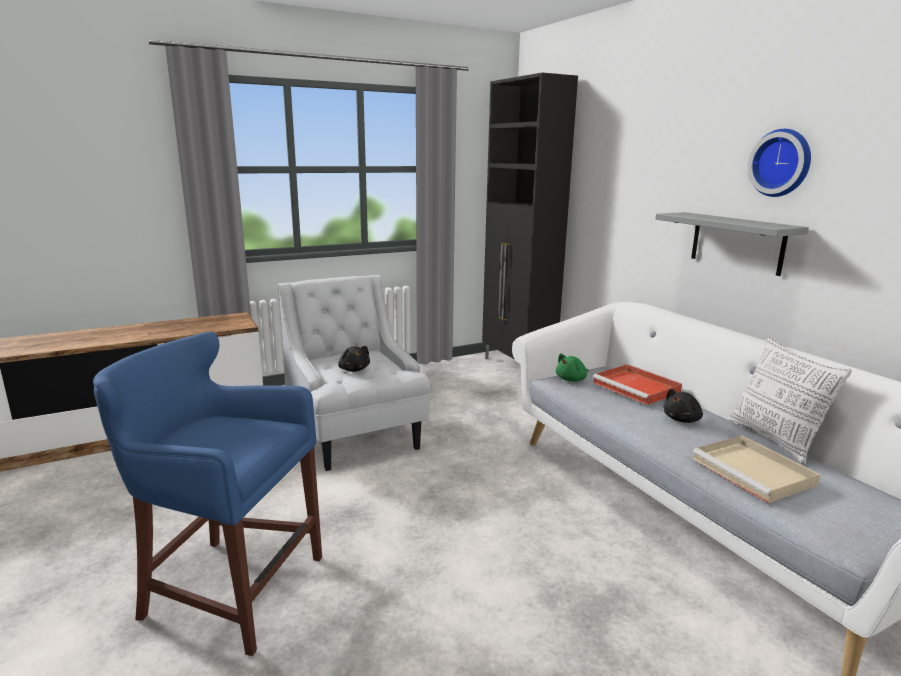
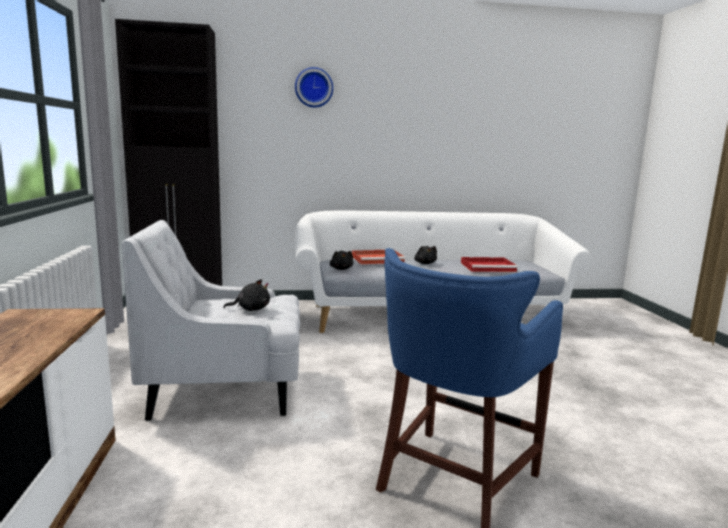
camera: 70 degrees left, 5 degrees down
(572, 379) = (341, 269): green plush toy -> black plush toy
(737, 243) = (384, 159): grey shelf -> none
(755, 472) = (489, 267): beige tray -> red tray
(775, 439) = (455, 258): pillow -> none
(782, 163) = (406, 111): wall clock -> wall clock (314, 87)

